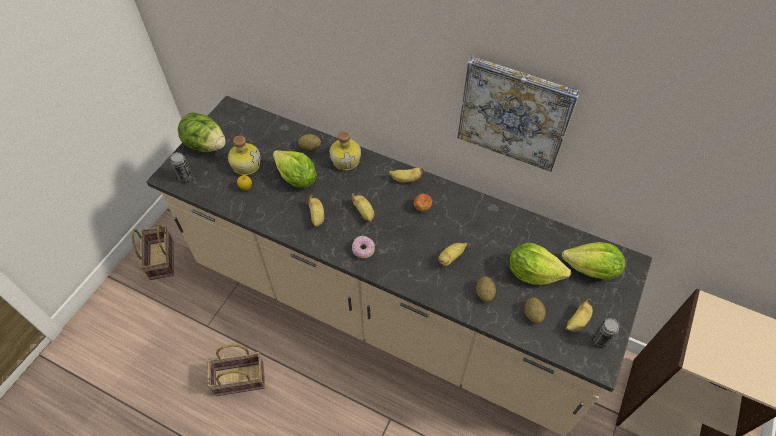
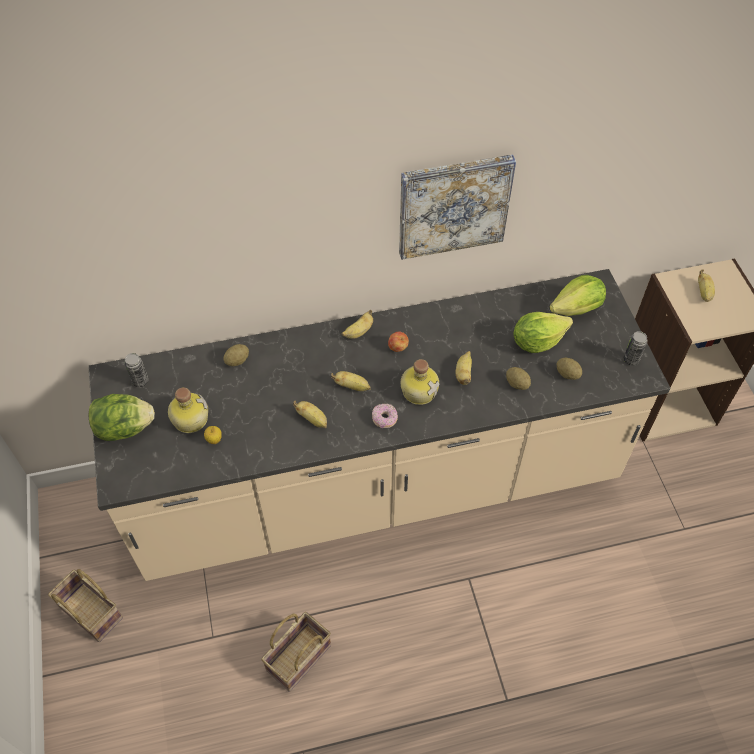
camera: 40 degrees left, 0 degrees up
(186, 178) = (139, 473): can -> can (140, 381)
(297, 179) = (256, 398): lettuce -> none
(346, 160) = (285, 349): bottle -> bottle (419, 390)
(577, 322) = (603, 357): banana -> banana (704, 293)

